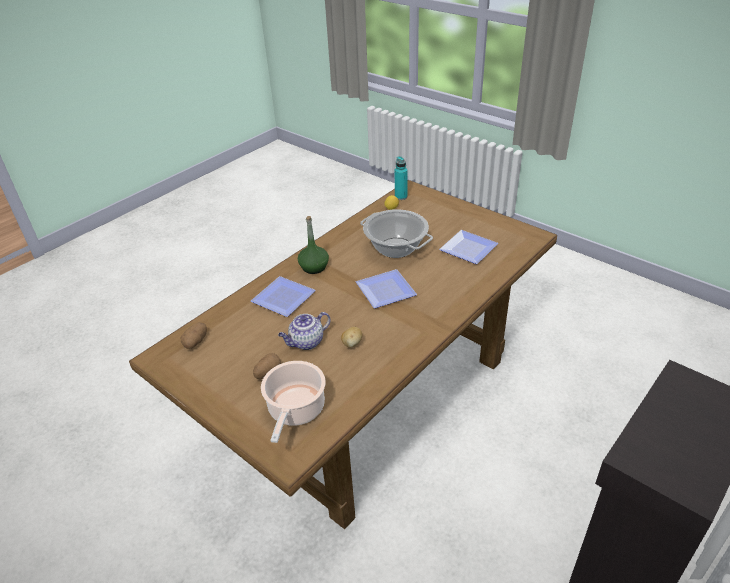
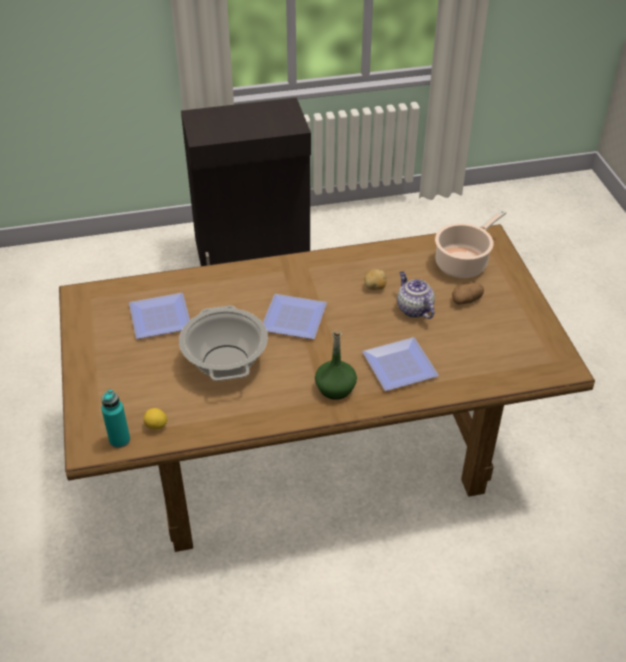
camera: 145 degrees left, 5 degrees up
(196, 341) = (518, 364): potato -> none
(306, 342) = (413, 309): teapot -> teapot turned 120 degrees counterclockwise

